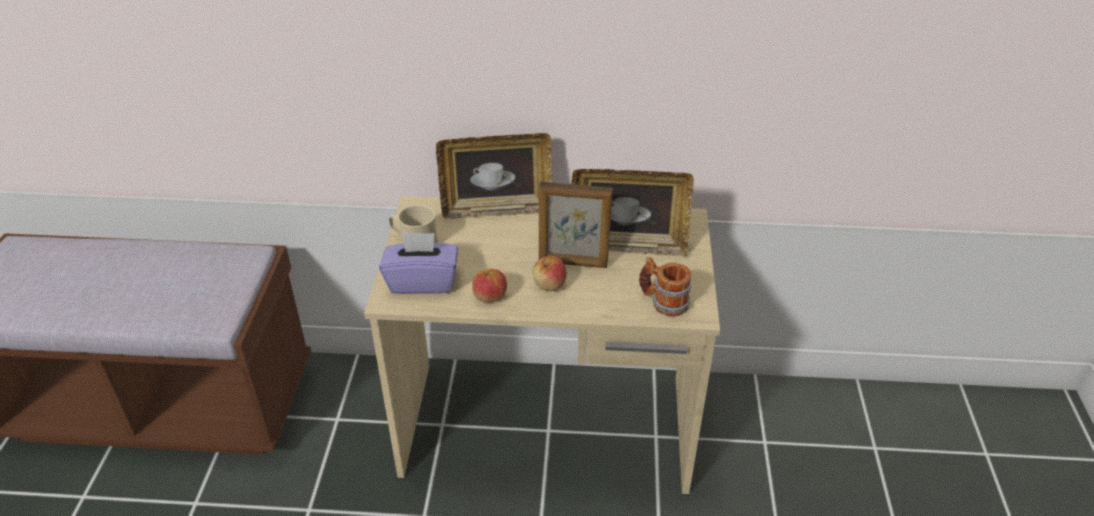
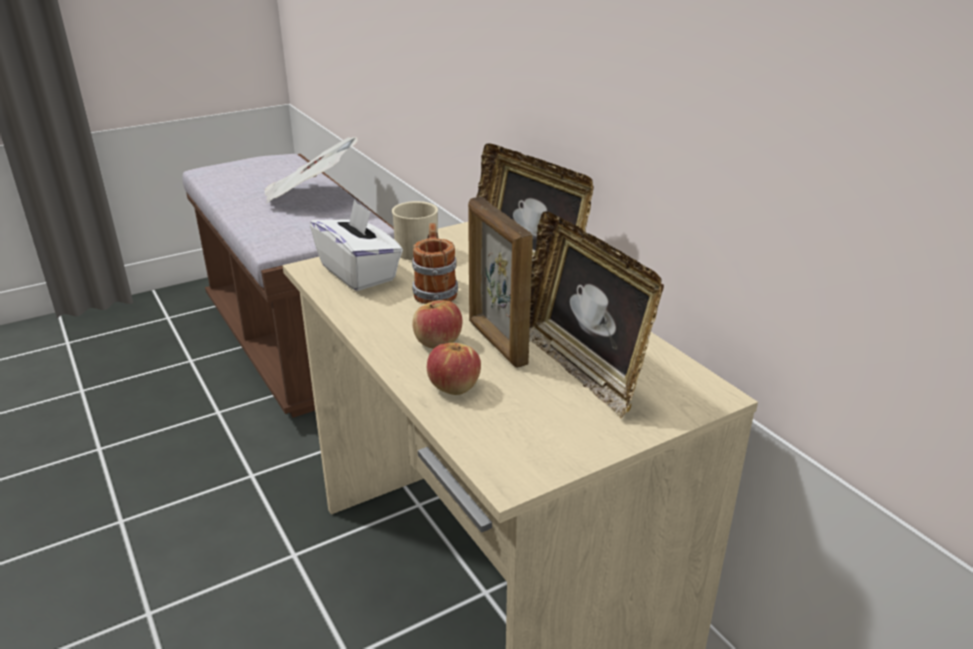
camera: 55 degrees right, 10 degrees down
(142, 263) = (310, 195): none -> newspaper
(422, 281) = (359, 273): purple tissue box -> white tissue box
(489, 296) = (375, 314): apple -> apple (454, 386)
(663, 302) = (501, 436): mug -> mug (435, 290)

